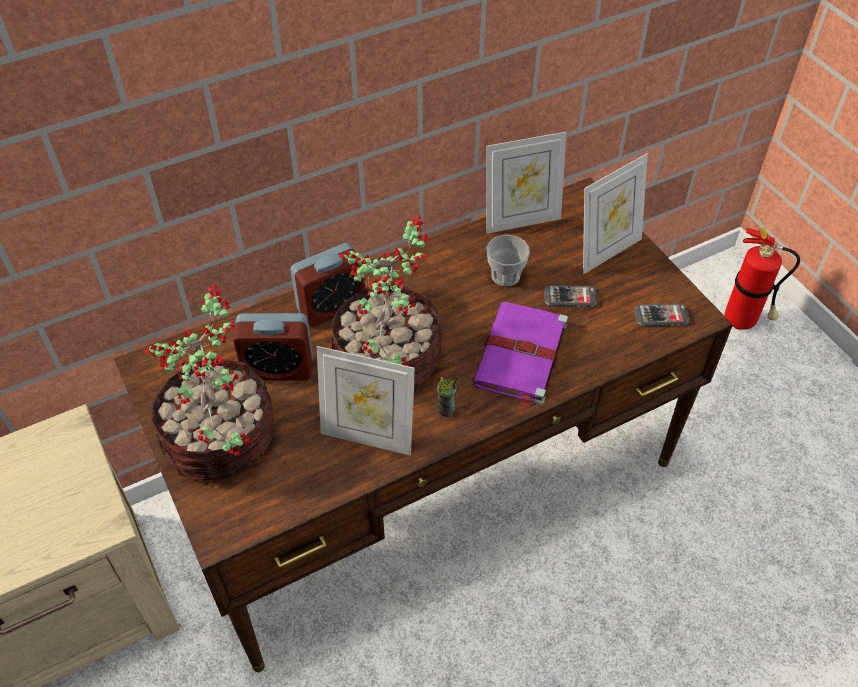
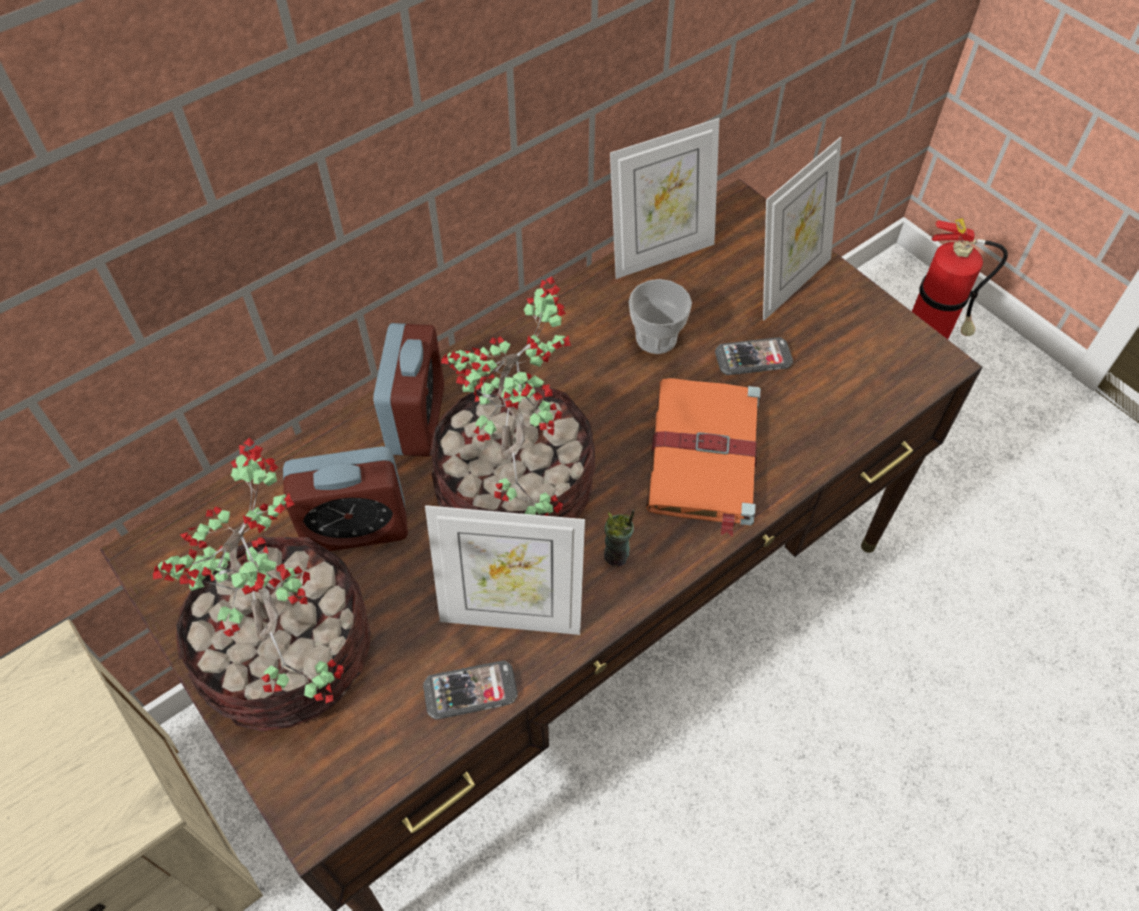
camera: 10 degrees left, 5 degrees up
(331, 306) = (416, 419): alarm clock -> alarm clock turned 45 degrees counterclockwise
(520, 356) = (704, 456): purple book -> orange book
(661, 316) = (884, 368): phone -> phone (470, 691)

